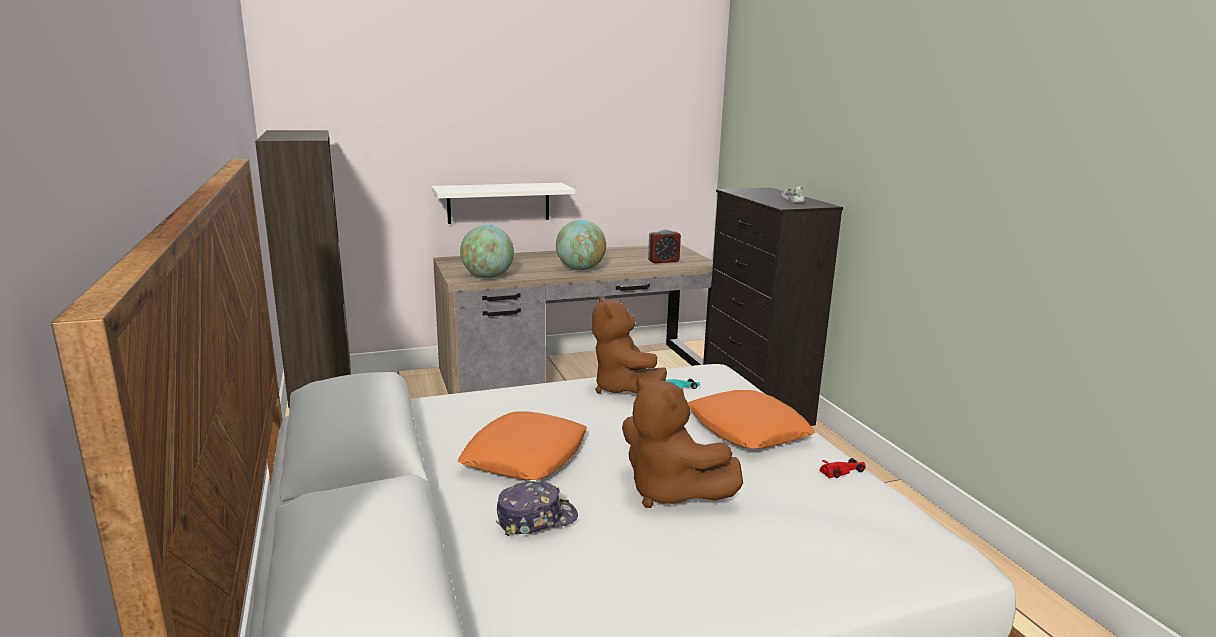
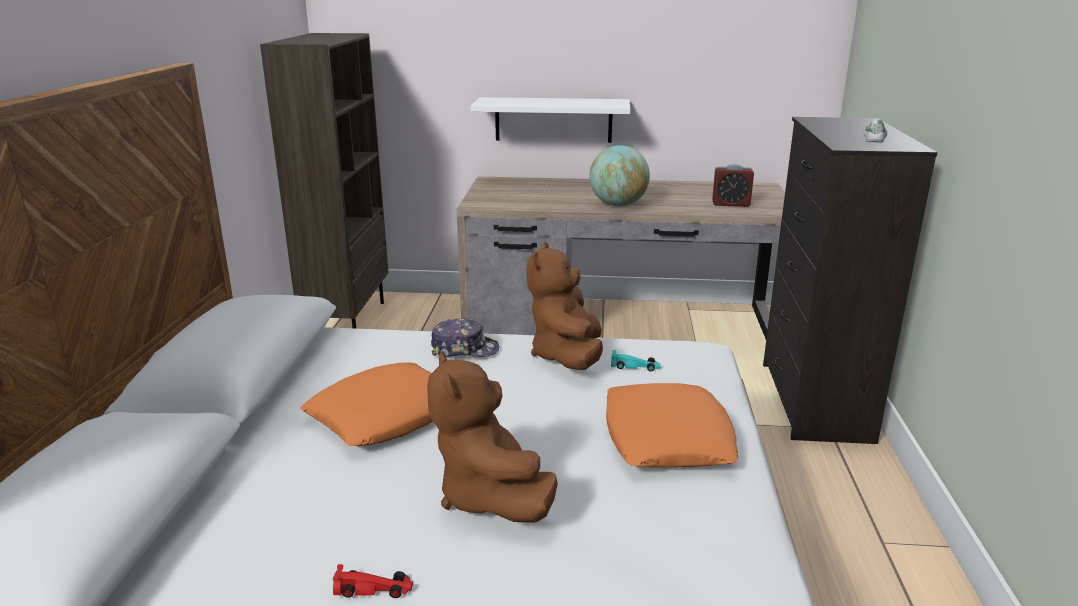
camera: 25 degrees right, 5 degrees up
(488, 277) = (506, 204): globe -> none
(536, 518) = (322, 490): cap -> cap (464, 349)
(843, 471) = (740, 524): red toy car -> red toy car (374, 588)

